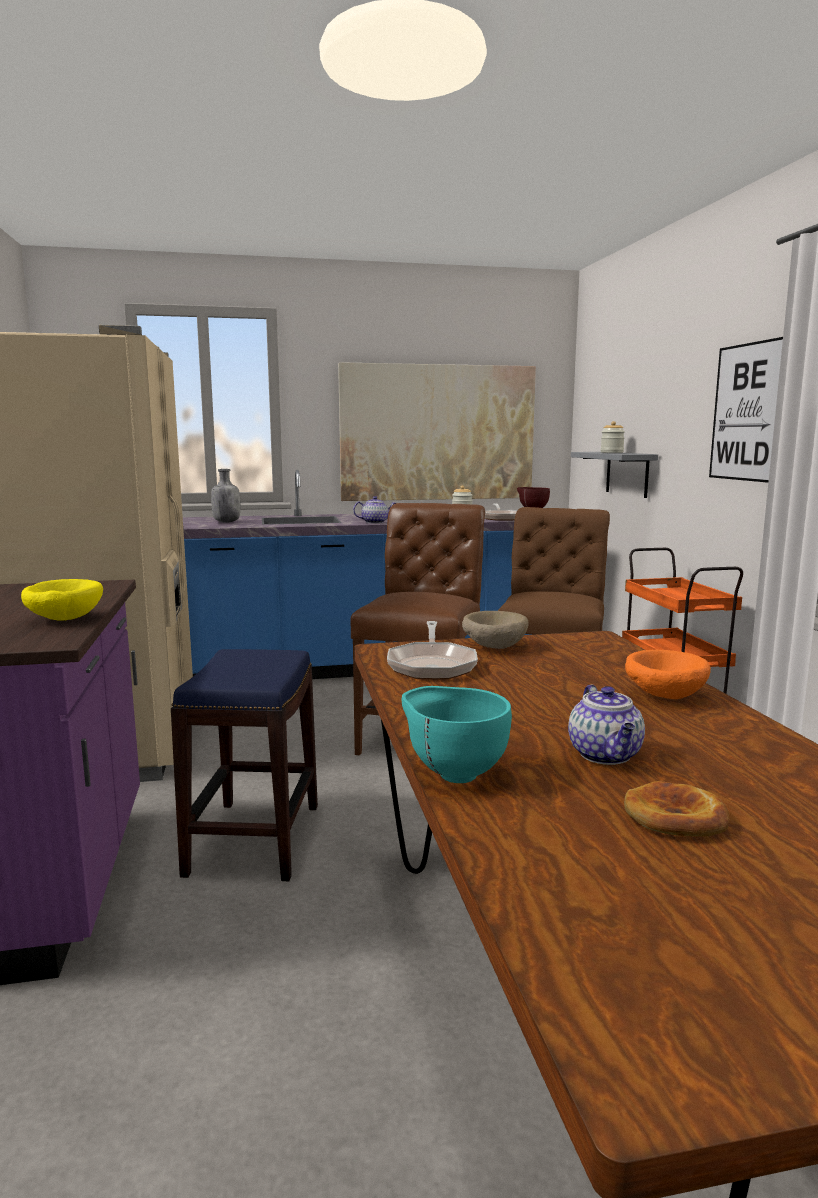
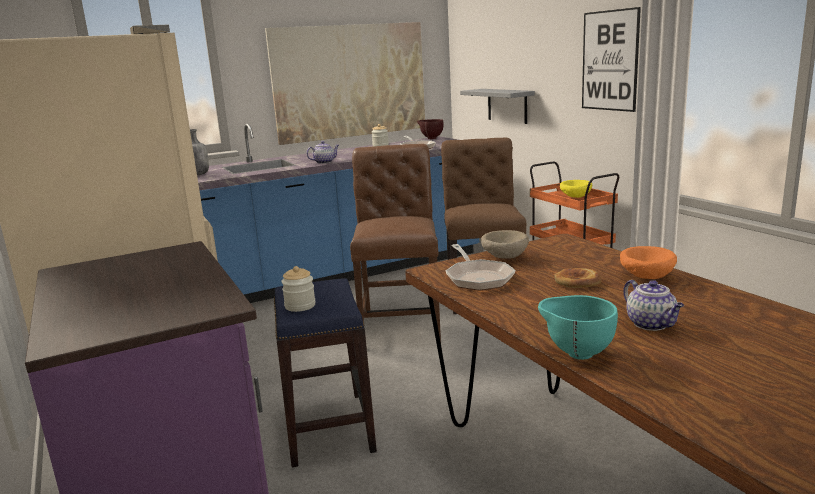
camera: 15 degrees left, 5 degrees up
(63, 619) = (202, 285): yellow bowl -> yellow bowl (575, 197)
(611, 452) = (495, 90): jar -> jar (300, 306)
(675, 817) = (725, 356): bread -> bread (577, 282)

